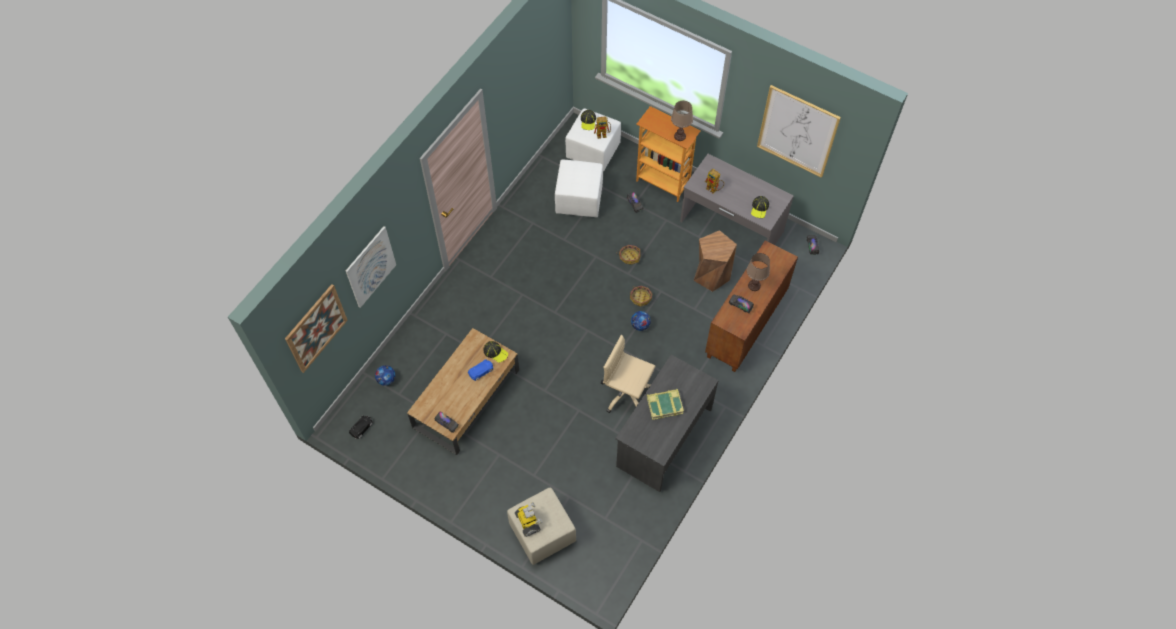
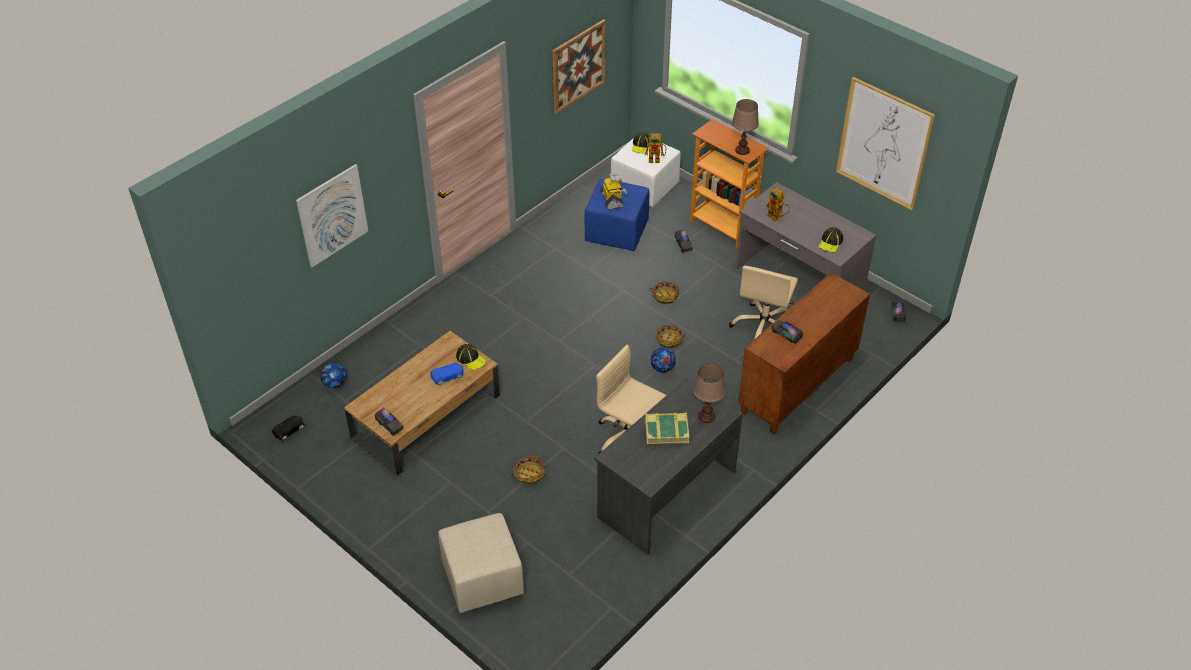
camera: 10 degrees right, 15 degrees down
(316, 328) = (247, 264): picture -> picture (578, 66)
(528, 522) = (461, 546): toy robot -> toy robot (612, 200)
(557, 437) = (529, 474): none -> basket
(579, 199) = (616, 231): white ottoman -> blue ottoman
(711, 275) = (763, 327): brown stool -> beige office chair
(754, 285) = (808, 316): brown table lamp -> brown table lamp (706, 416)

